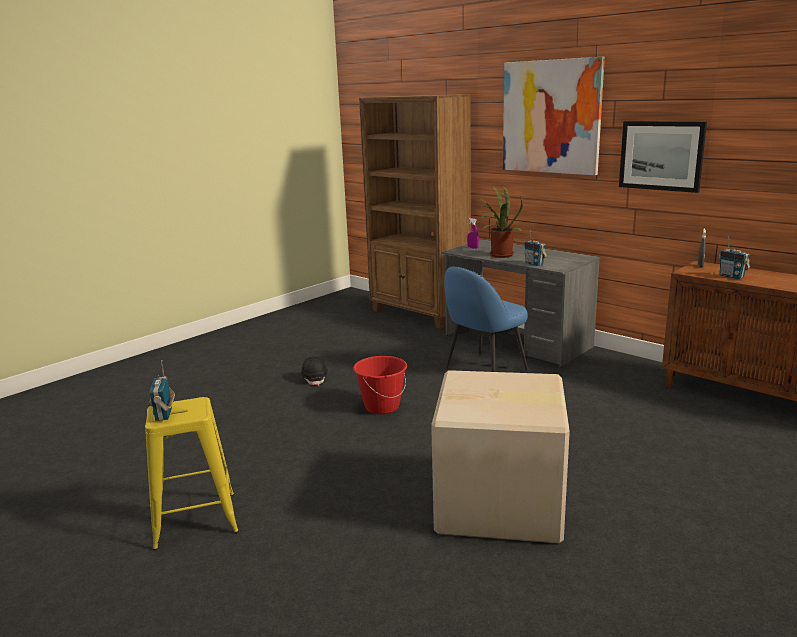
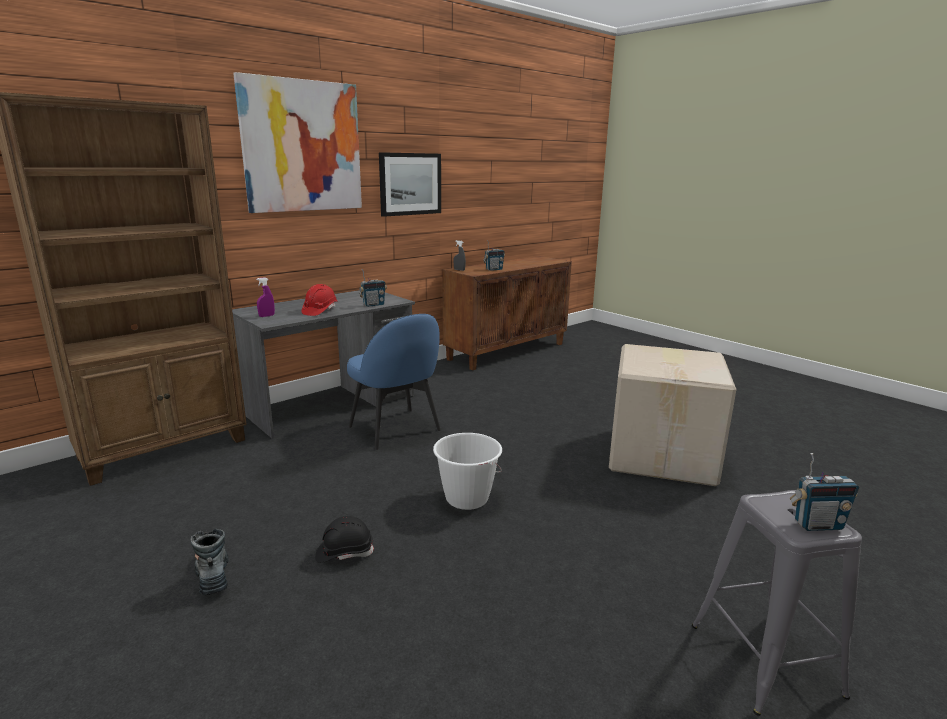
camera: 85 degrees left, 0 degrees up
(196, 520) = (765, 659): yellow stool -> grey stool
(296, 353) = (213, 574): none -> boot
(382, 407) = (466, 498): red bucket -> white bucket
(499, 255) = (320, 311): potted plant -> red hard hat

